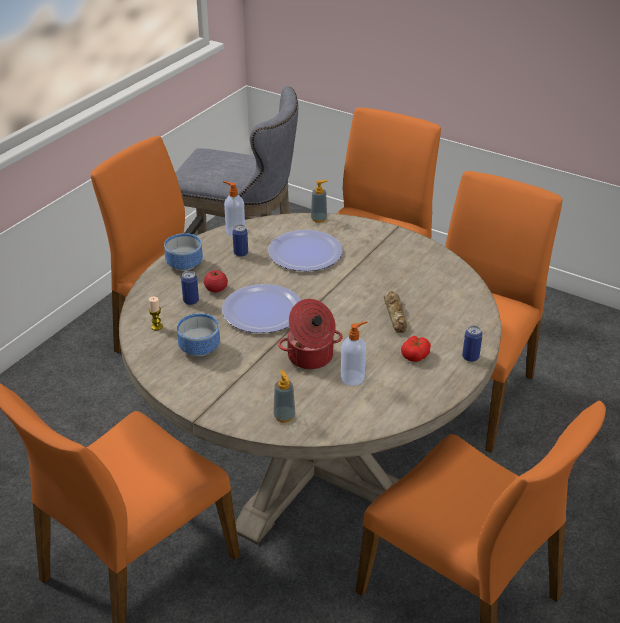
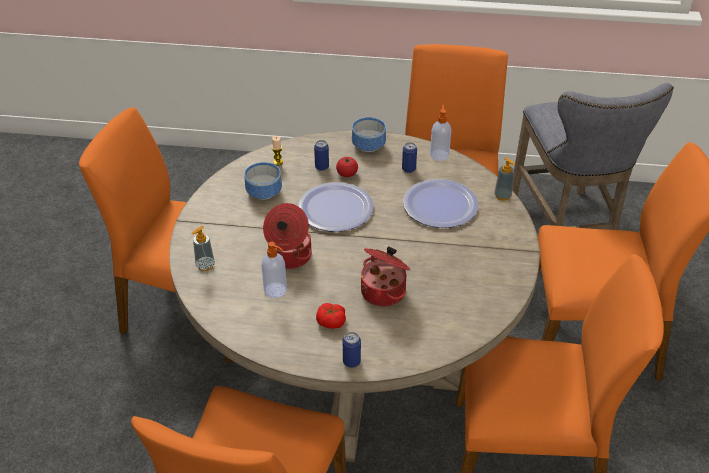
camera: 65 degrees right, 5 degrees up
(395, 315) = (384, 291): bread -> cooking pot

